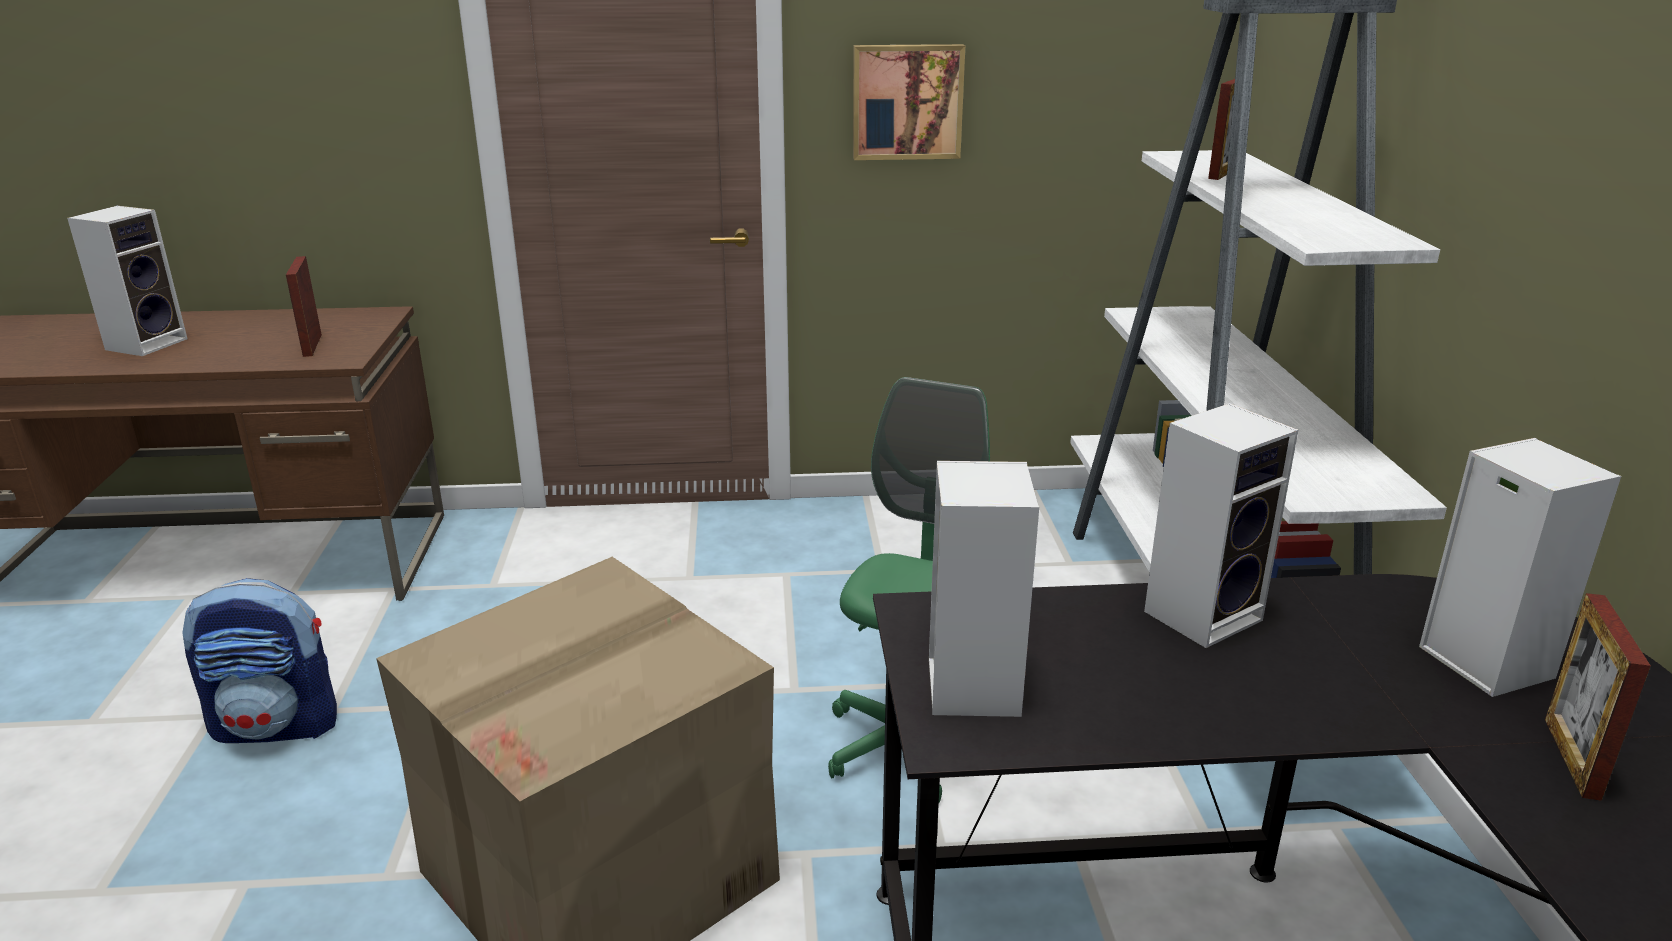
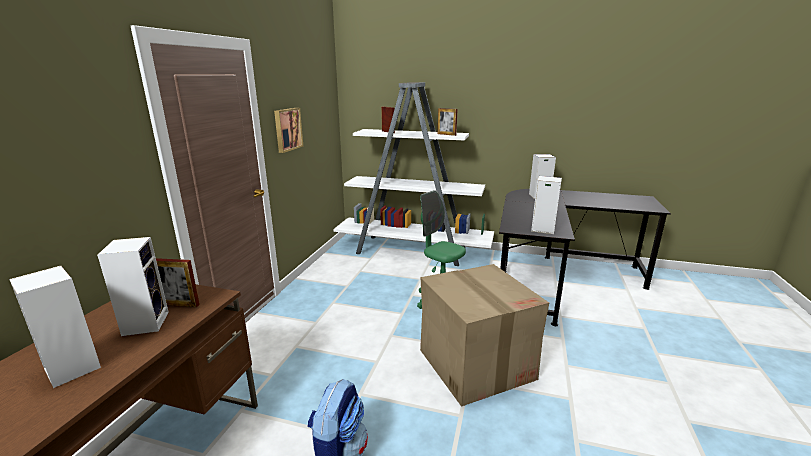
camera: 70 degrees left, 5 degrees down
(1204, 613) = (517, 208): speaker -> speaker (145, 322)
(1571, 758) = (568, 198): picture frame -> picture frame (446, 134)

